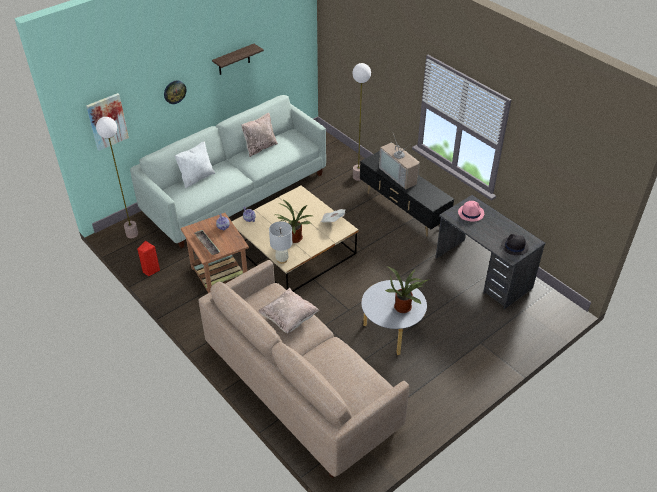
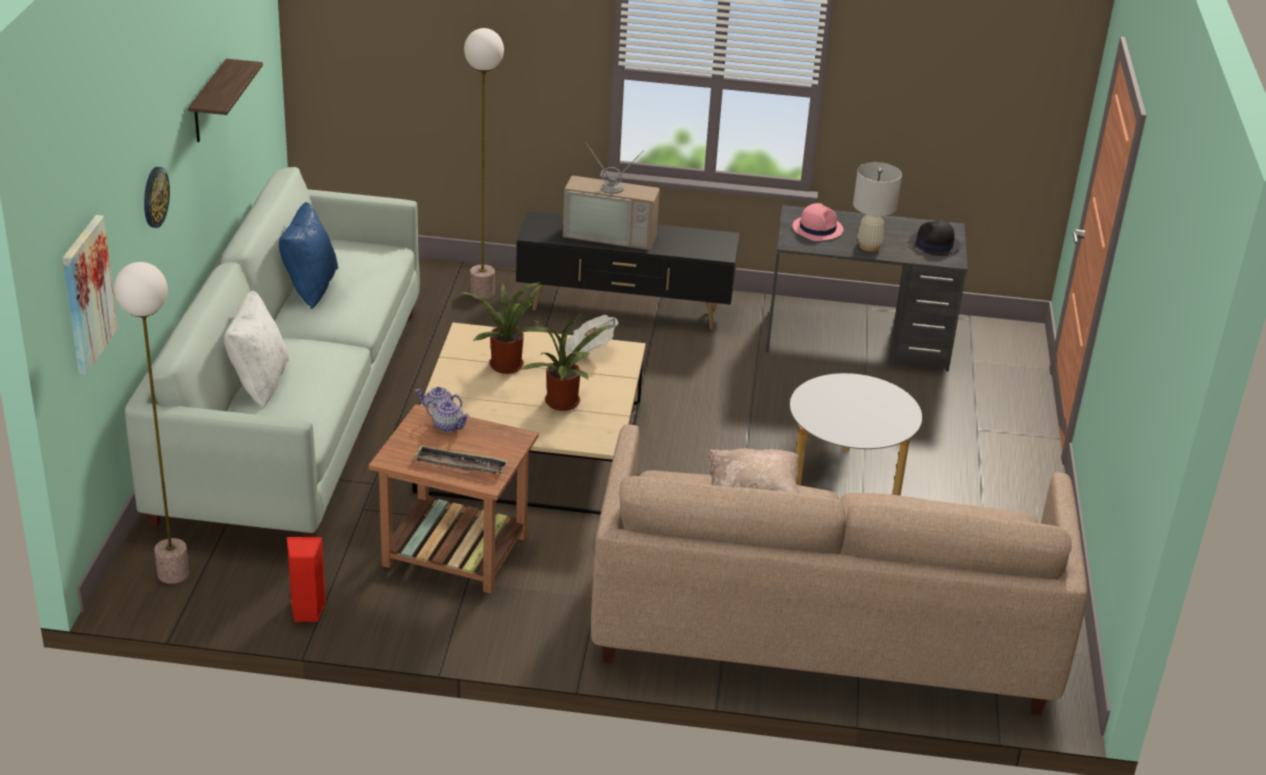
camera: 45 degrees left, 10 degrees down
(260, 147) = (310, 287): beige pillow -> blue pillow
(282, 259) = (589, 442): white table lamp -> white table lamp (869, 246)
(404, 306) = (875, 406): potted plant -> potted plant (506, 363)

